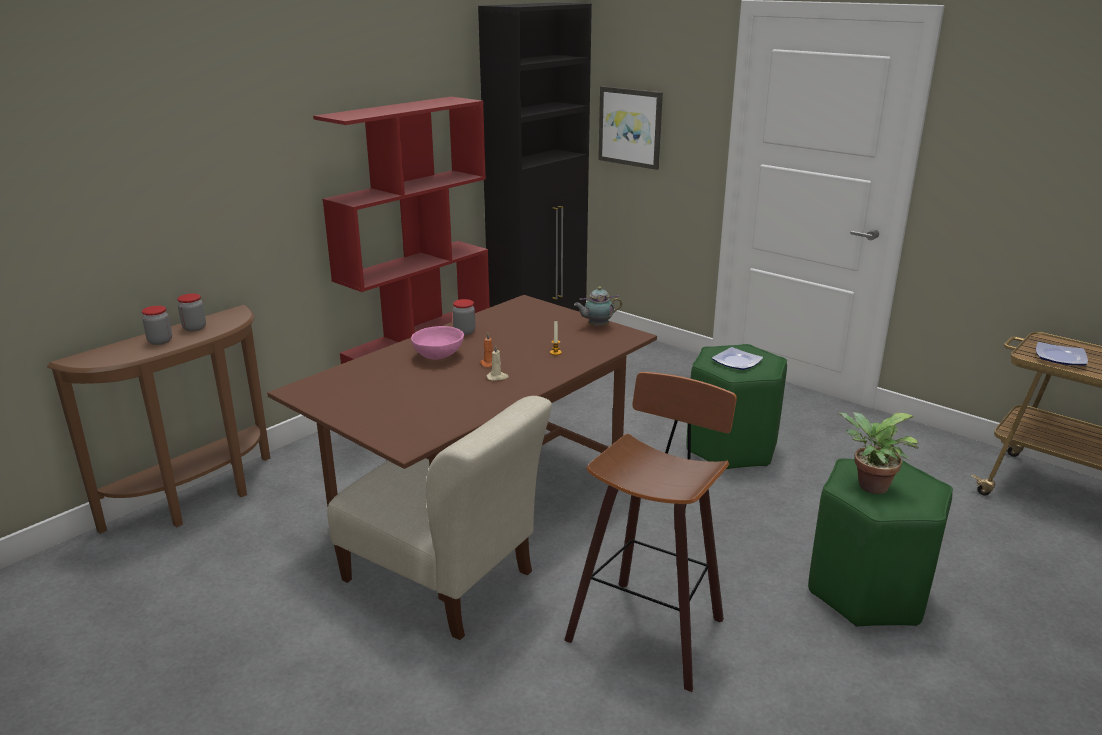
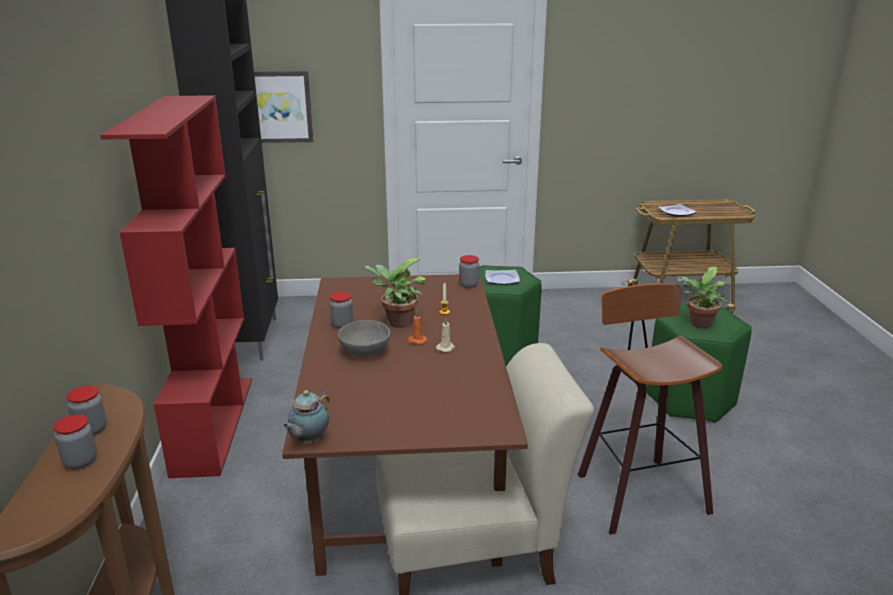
camera: 45 degrees left, 0 degrees up
(439, 356) = (365, 352): pink bowl -> grey bowl
(503, 346) = (397, 323): none -> potted plant
(597, 326) = (429, 282): teapot -> teapot (308, 440)
(625, 340) = (469, 285): none -> jar

